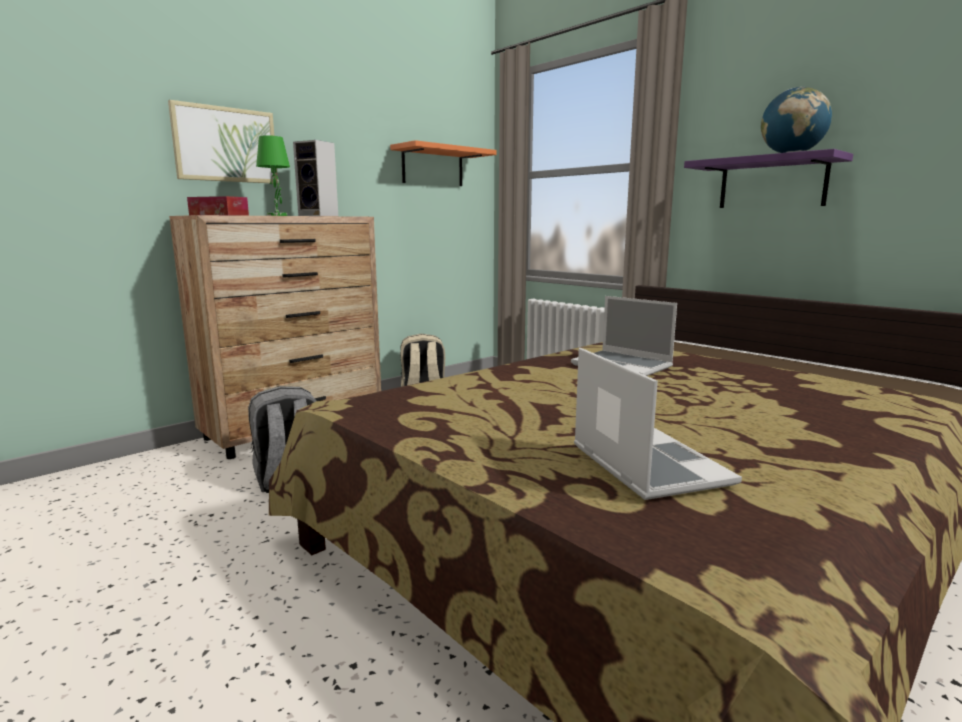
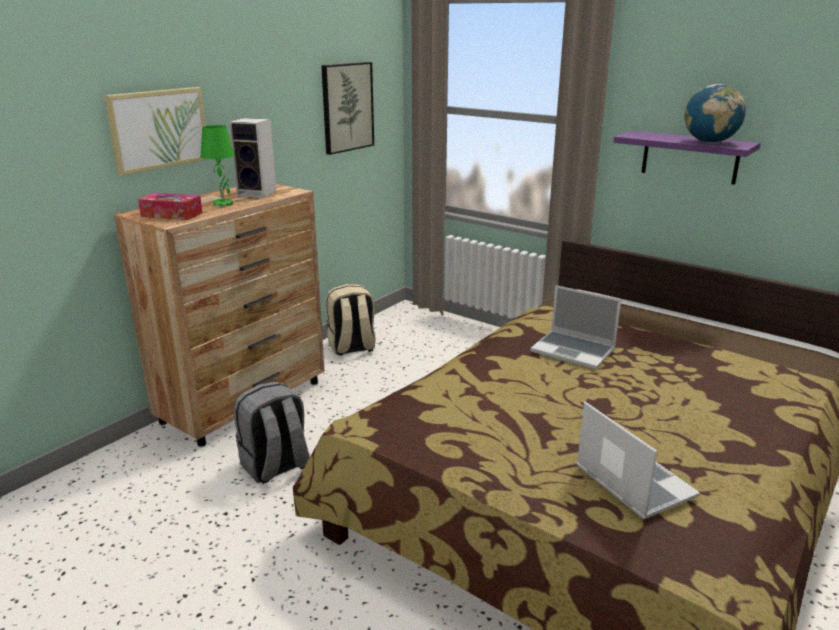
camera: 10 degrees left, 10 degrees up
(432, 167) = (347, 107): orange shelf -> picture

